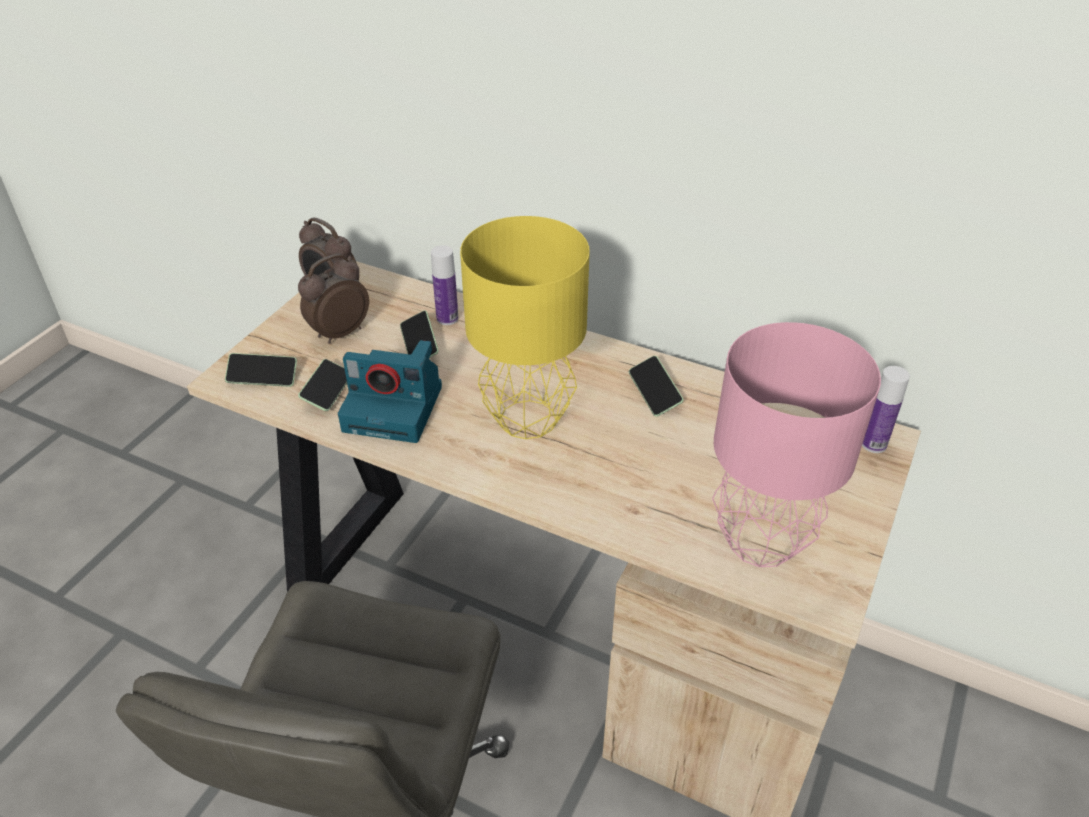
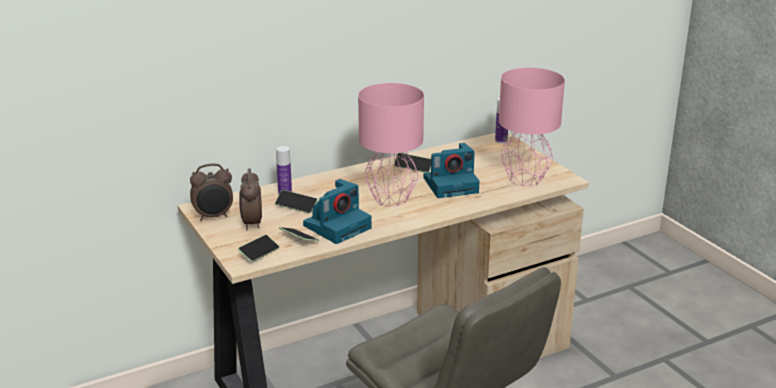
camera: 55 degrees left, 15 degrees down
(530, 420) = (392, 198): yellow table lamp -> pink table lamp
(642, 461) = (451, 185): none -> camera

